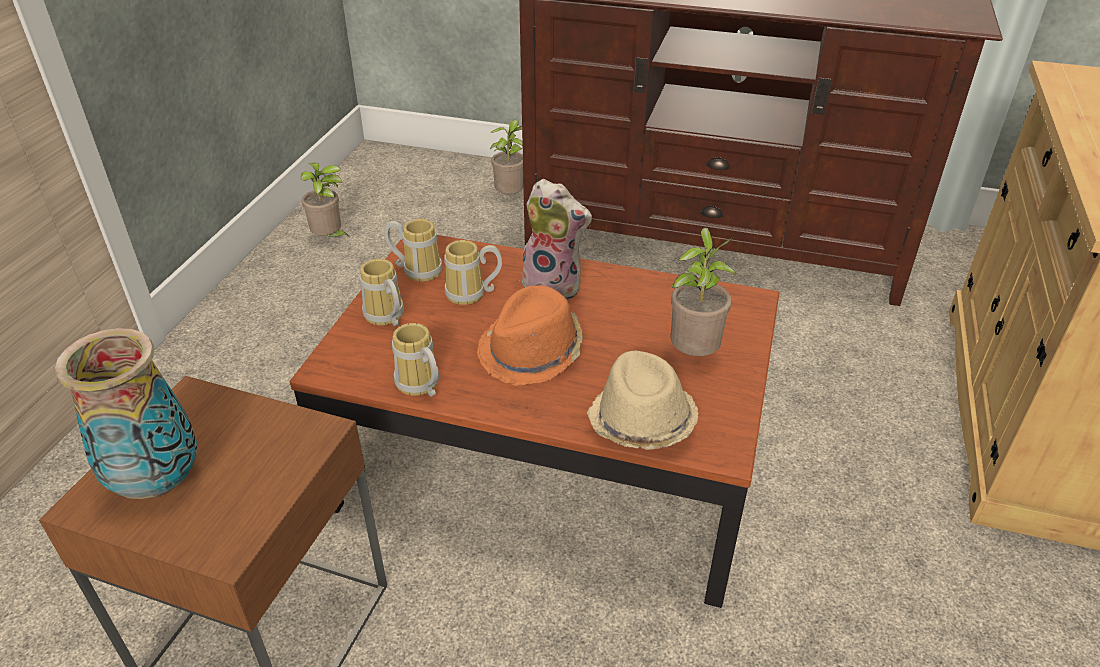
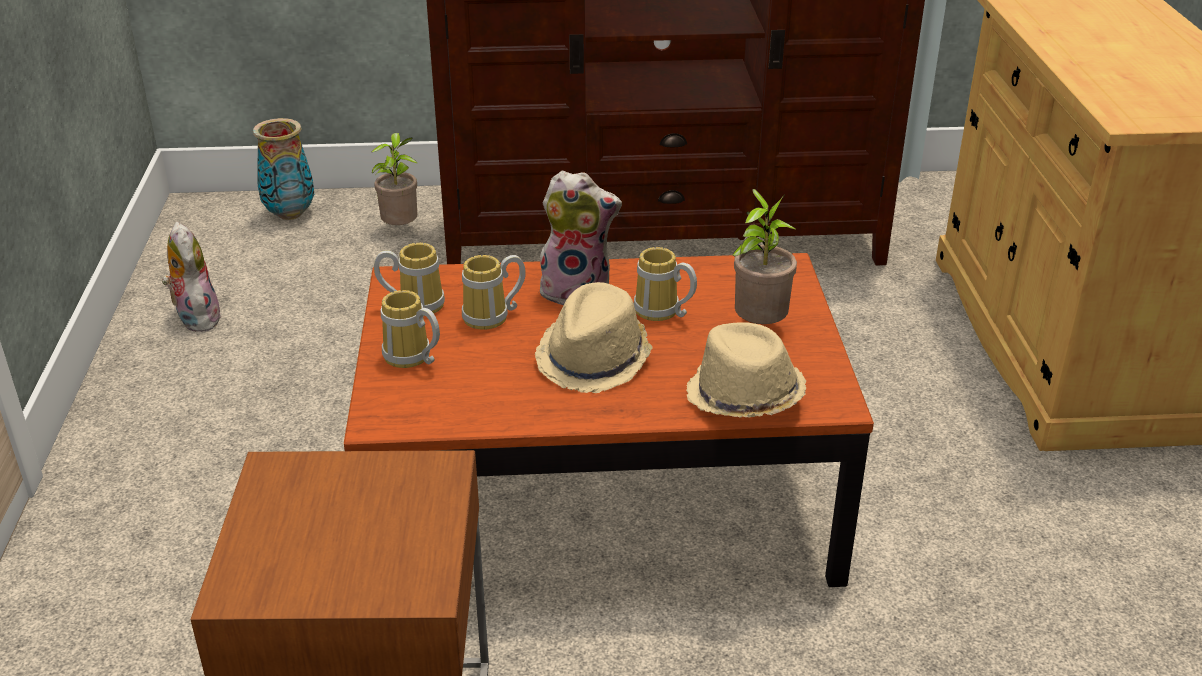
camera: 20 degrees left, 5 degrees down
(158, 483) = (302, 554): vase -> vase (290, 214)
(330, 239) = (195, 318): potted plant -> plush toy
(418, 387) = (495, 416): mug -> mug (660, 313)
(532, 352) = (595, 358): orange hat -> beige hat

